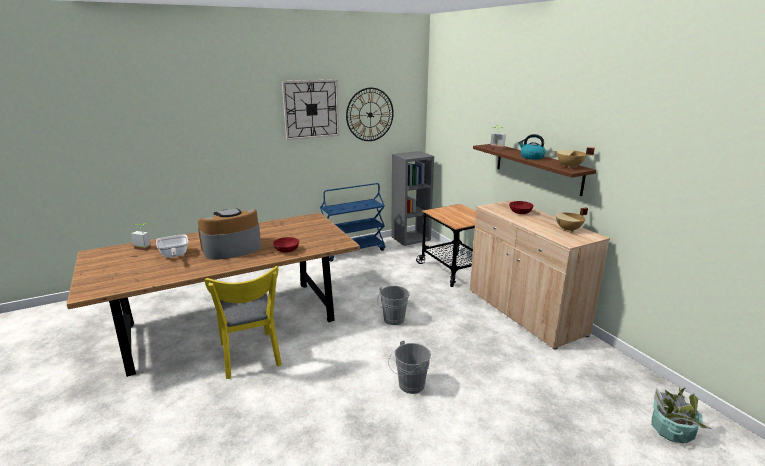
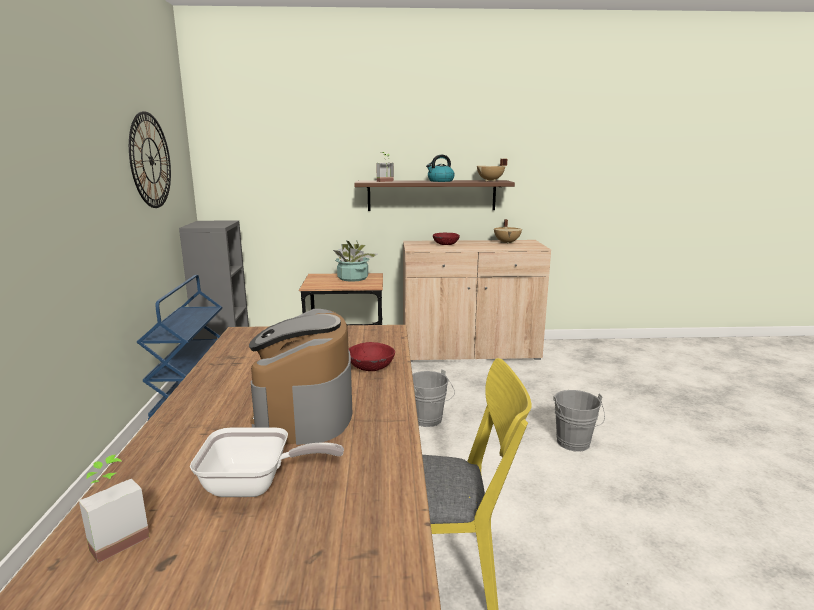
camera: 65 degrees left, 5 degrees down
(311, 109) = (91, 144): wall clock -> none
(671, 430) = (657, 357): potted plant -> potted plant (352, 278)

